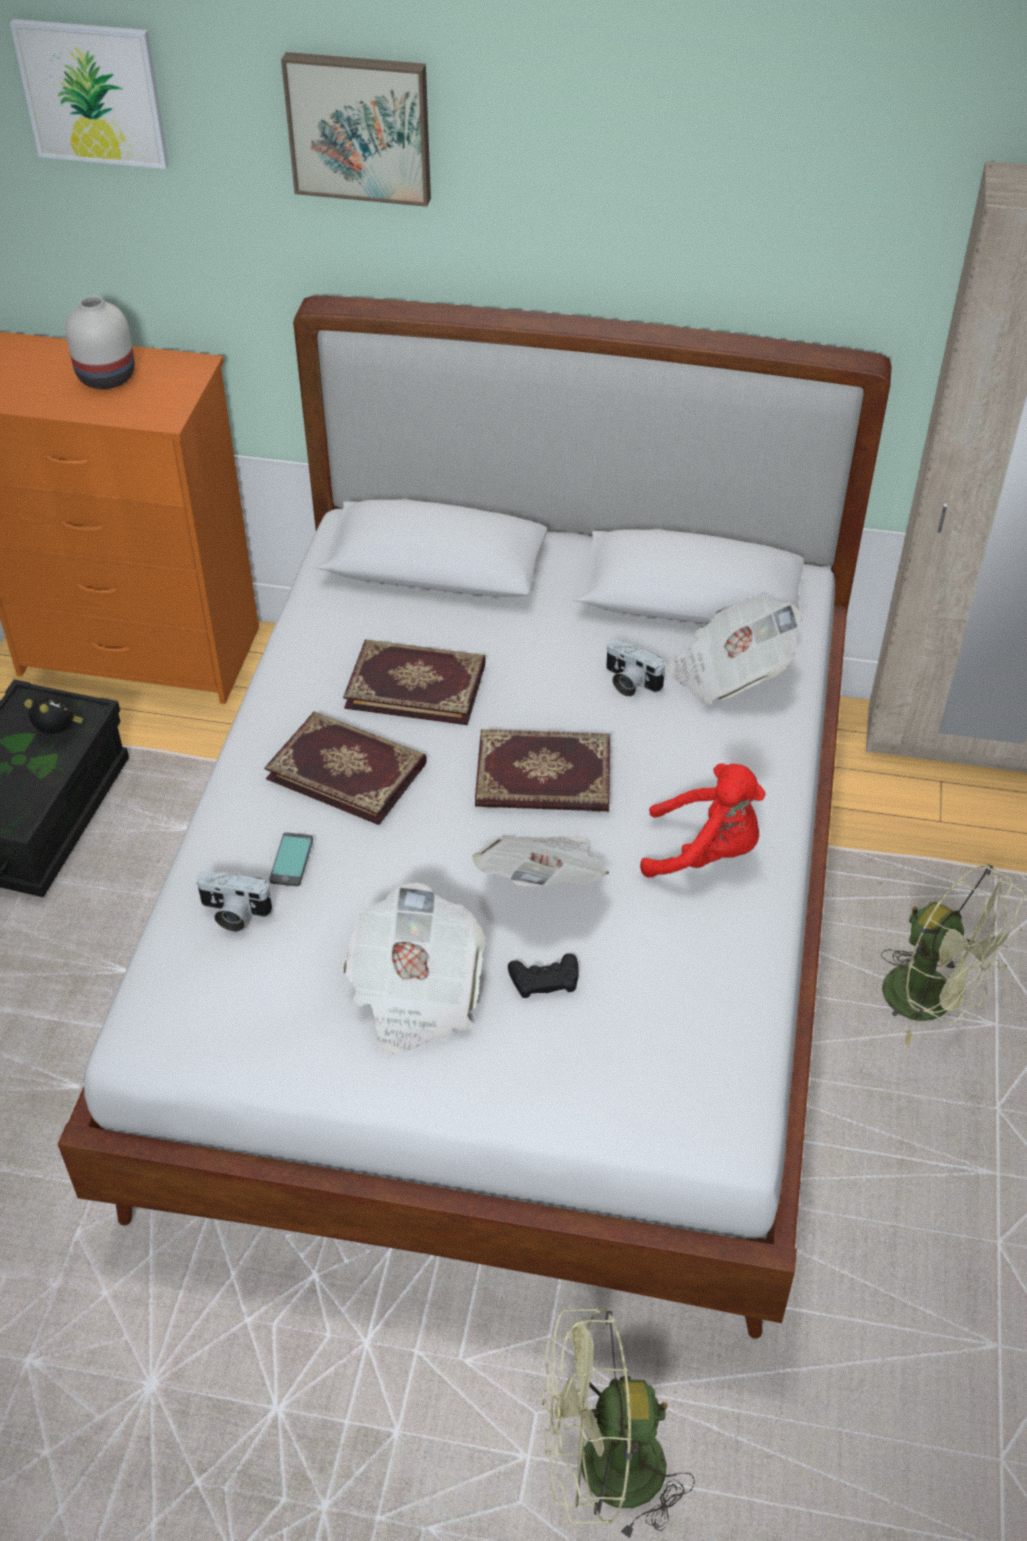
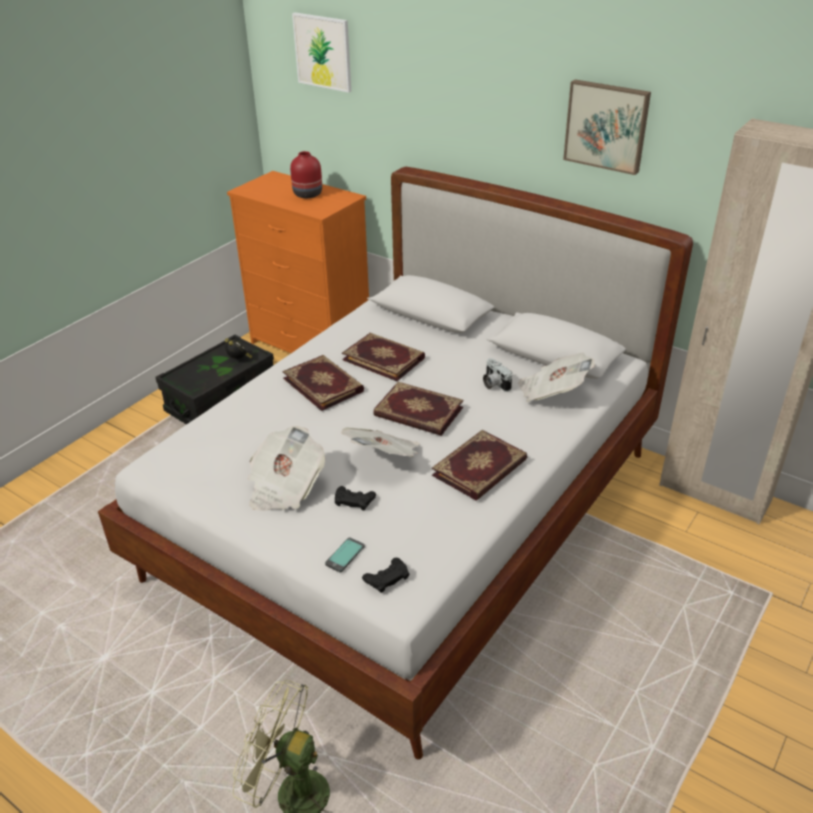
camera: 25 degrees right, 10 degrees down
(105, 378) = (307, 194): white vase -> red vase
(233, 914) = (225, 427): camera -> none
(292, 860) = (269, 414): phone -> phone (345, 555)
(360, 127) = (434, 77): picture -> picture (607, 126)
(683, 1098) = (387, 578): none -> black game controller
(705, 852) = (480, 468): red plush toy -> book
(933, 1001) = (628, 621): green fan -> none

